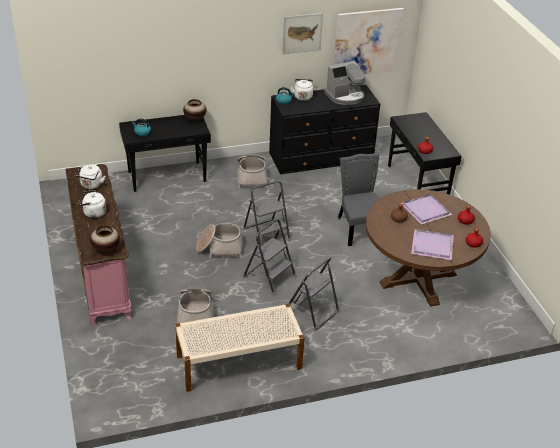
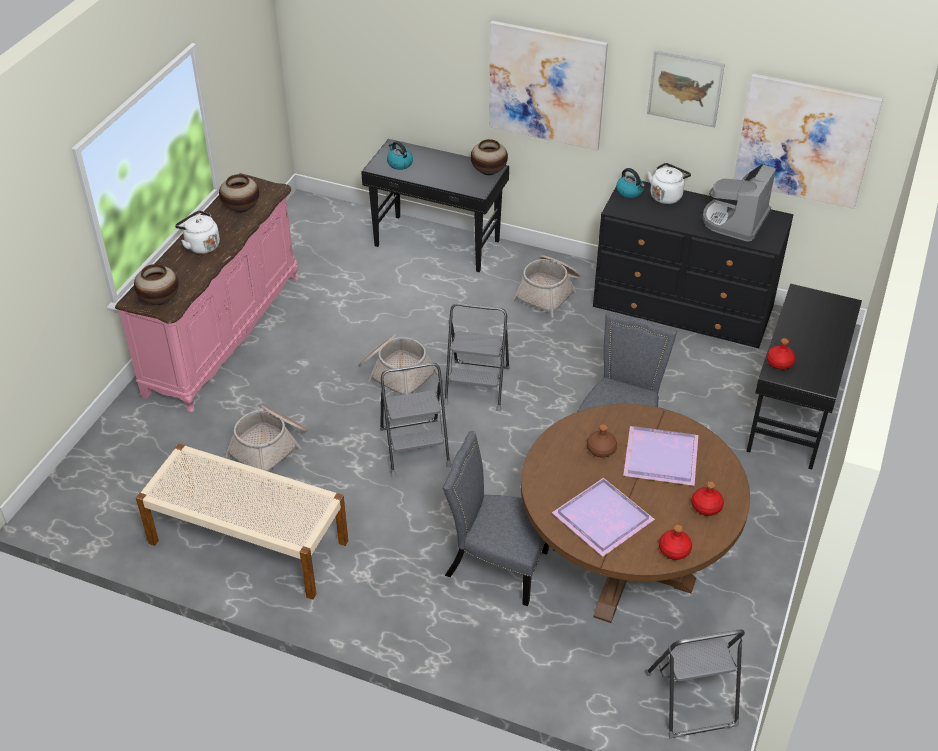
camera: 40 degrees right, 5 degrees up
(91, 185) = (241, 208): white kettle -> vase
(222, 56) = (546, 85): none -> picture
(312, 312) = (415, 529): grey step ladder -> grey step ladder (691, 701)
(345, 96) = (735, 220): coffee machine -> coffee machine turned 105 degrees clockwise
(368, 308) = (498, 566): none -> grey chair

